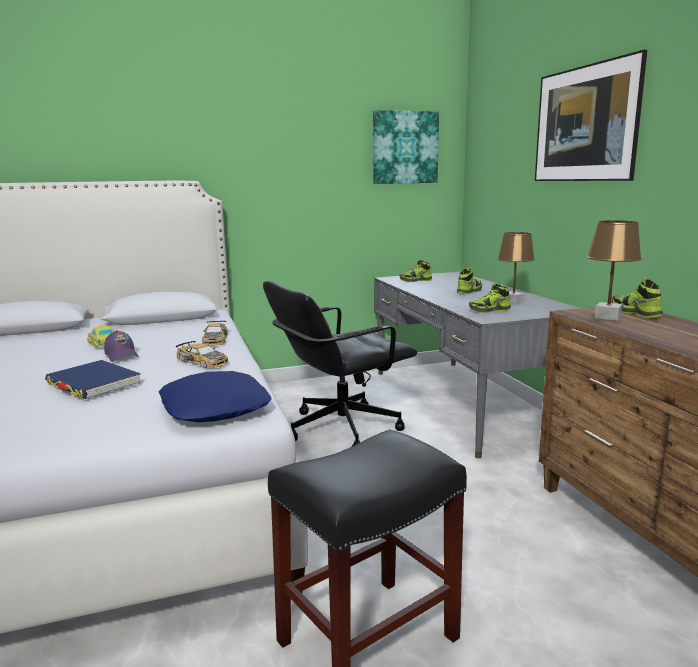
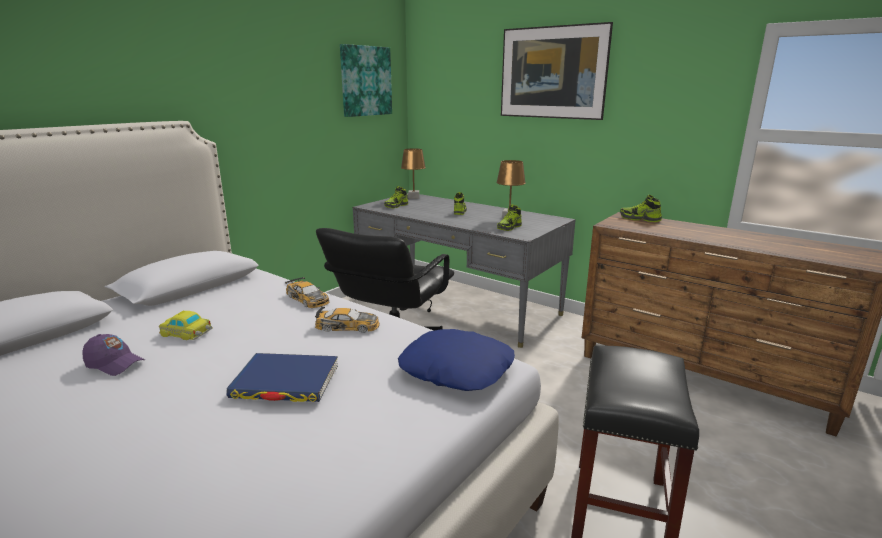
camera: 35 degrees left, 5 degrees up
(121, 356) = (243, 342): purple cap -> purple cap (114, 364)
(607, 317) = (635, 225): brown table lamp -> brown table lamp (413, 197)

